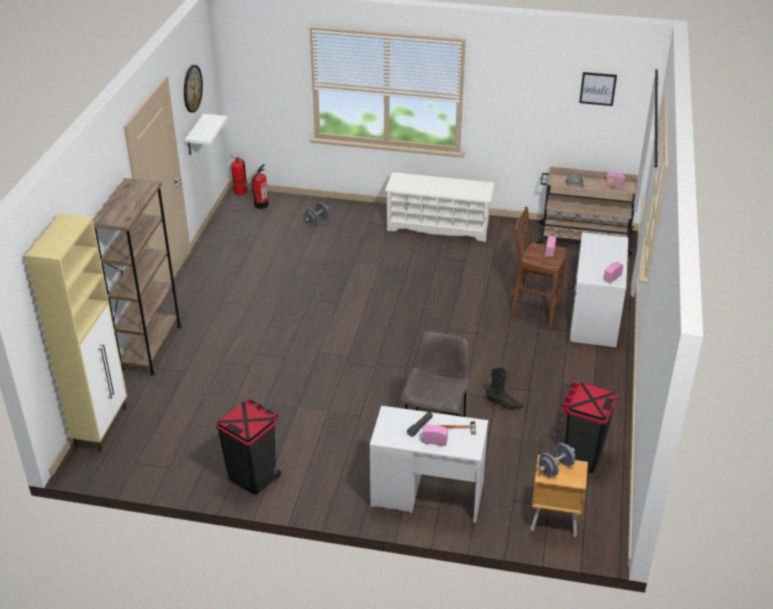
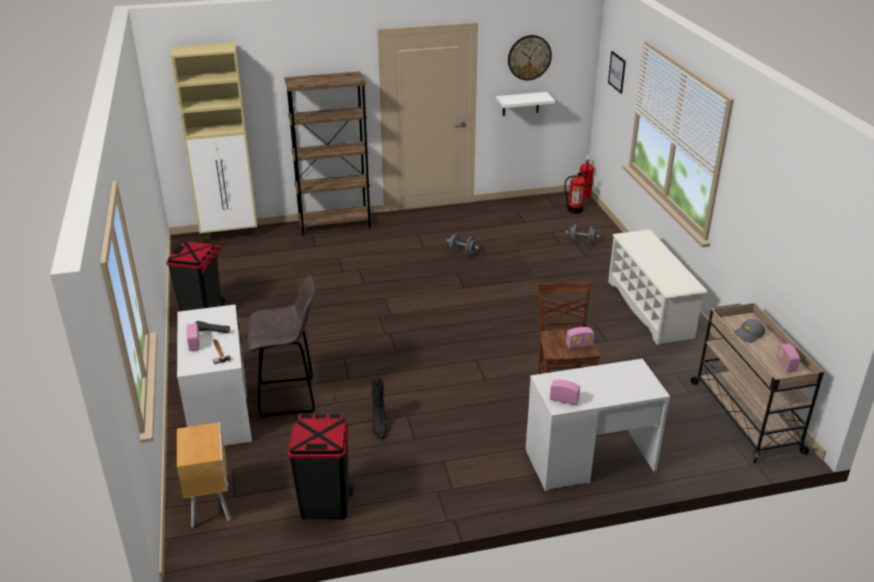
camera: 65 degrees right, 5 degrees down
(555, 468) = (202, 438): grey dumbbell -> grey dumbbell (462, 252)
(597, 88) = (821, 223): picture -> picture (617, 72)

